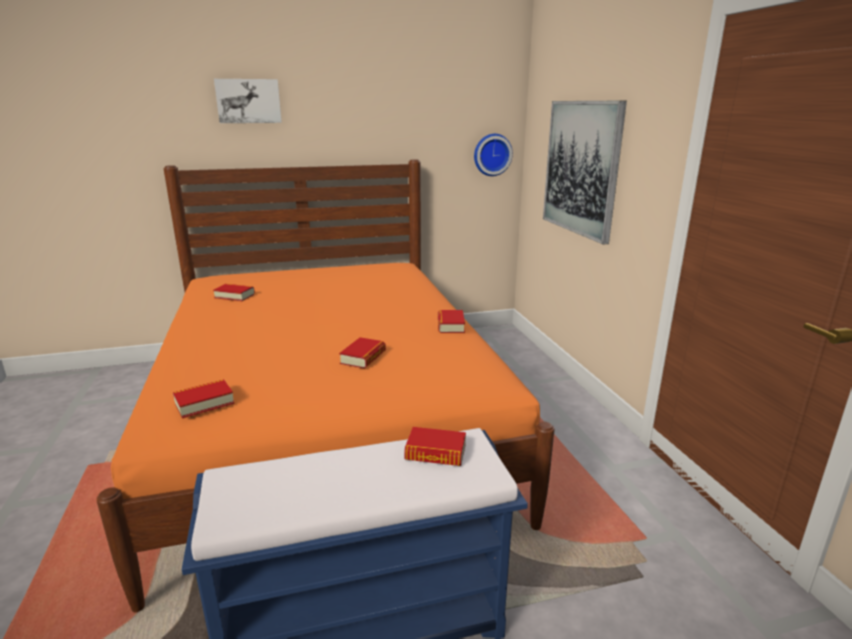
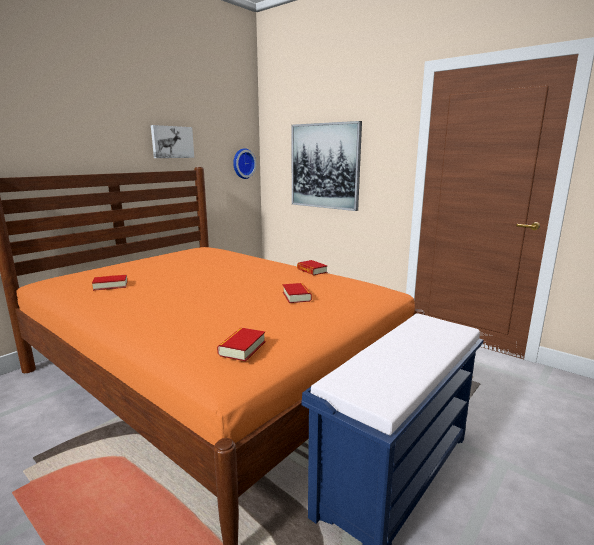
camera: 35 degrees left, 5 degrees down
(248, 101) = (61, 114): picture -> picture (172, 142)
(435, 452) = (420, 329): book -> none

